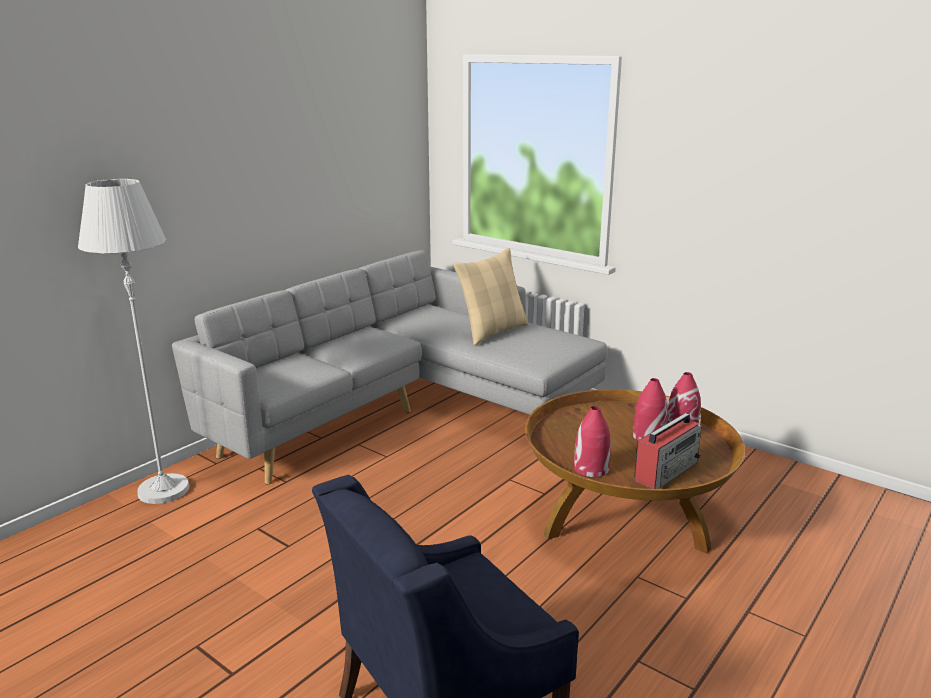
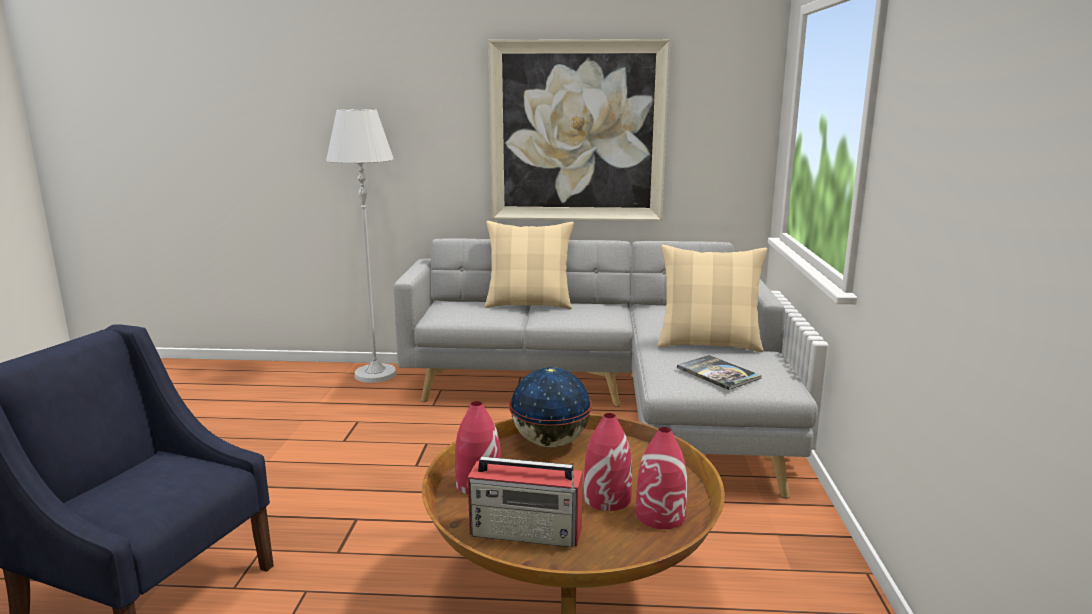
camera: 55 degrees right, 5 degrees down
(300, 173) = (577, 132): none -> picture
(310, 352) = (529, 304): none -> beige pillow
(545, 346) = (718, 373): none -> book
(557, 429) = (549, 443): none -> globe

